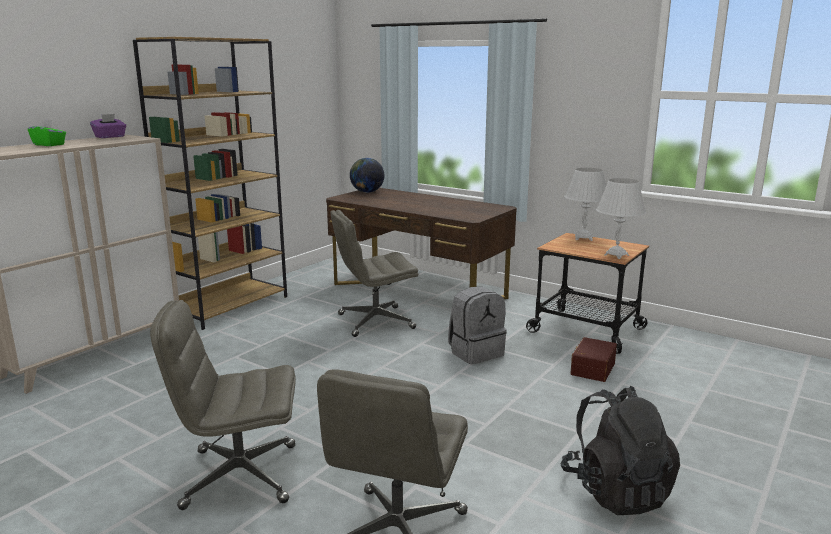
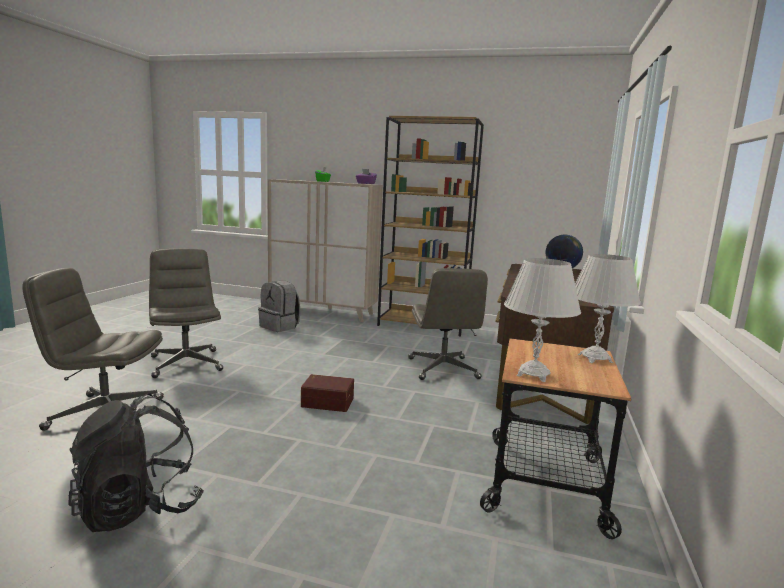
camera: 70 degrees right, 5 degrees down
(375, 322) = (443, 369): grey office chair -> grey office chair turned 150 degrees counterclockwise
(475, 352) = (413, 417): grey backpack -> grey backpack (280, 326)
(591, 368) = (423, 489): brown storage box -> brown storage box (327, 401)

